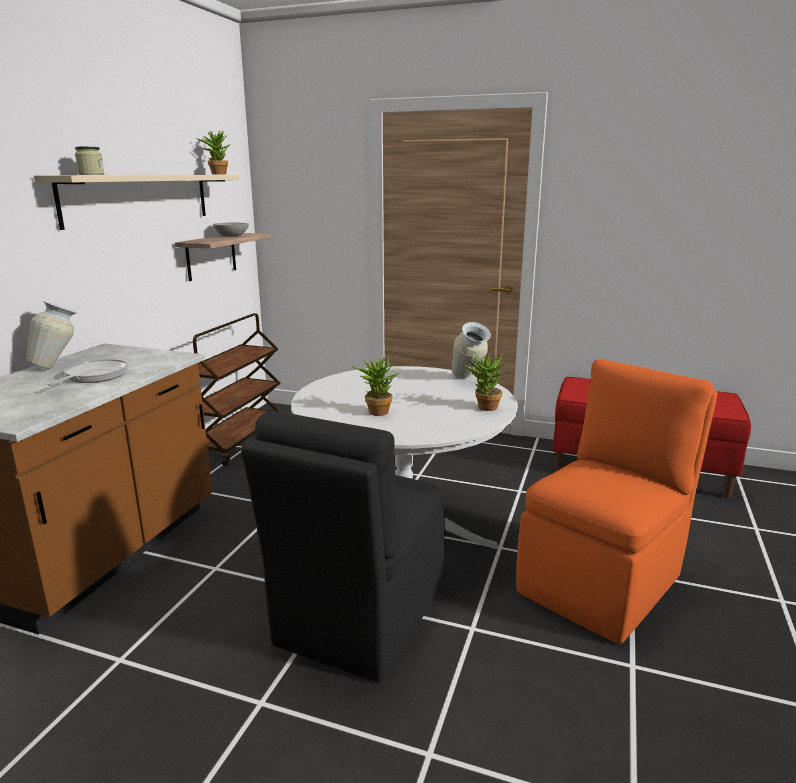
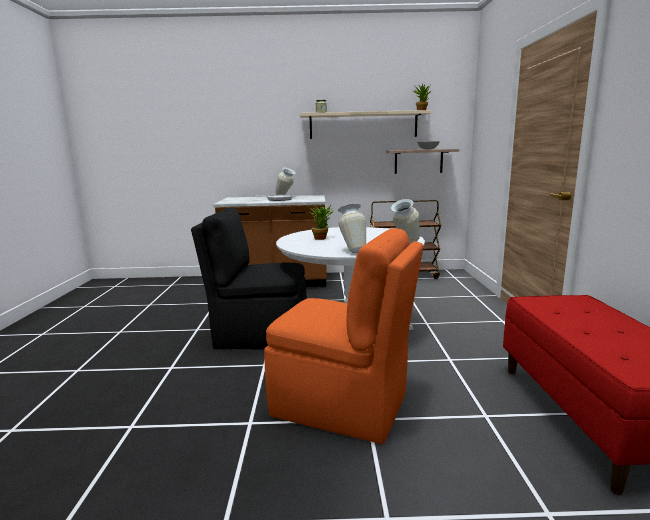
camera: 70 degrees right, 5 degrees down
(484, 408) = (353, 251): potted plant -> vase

